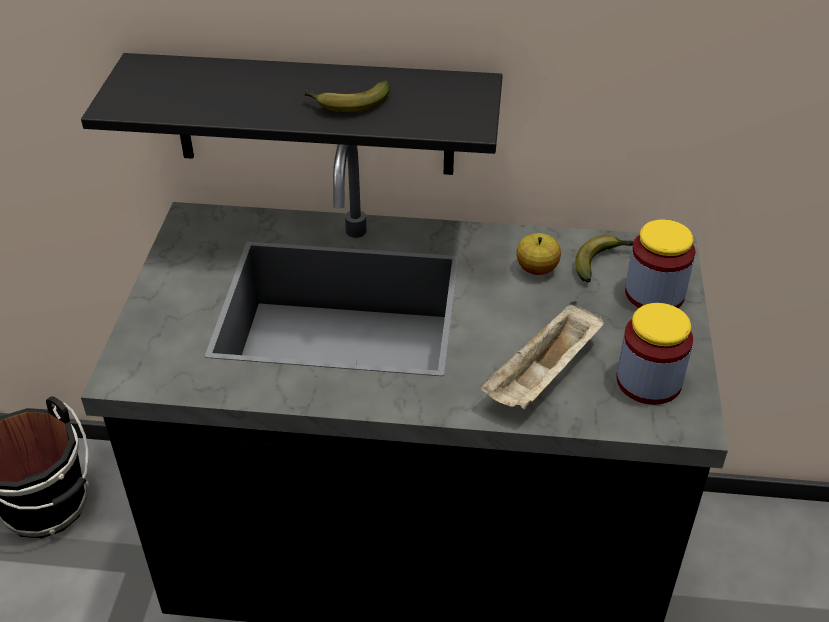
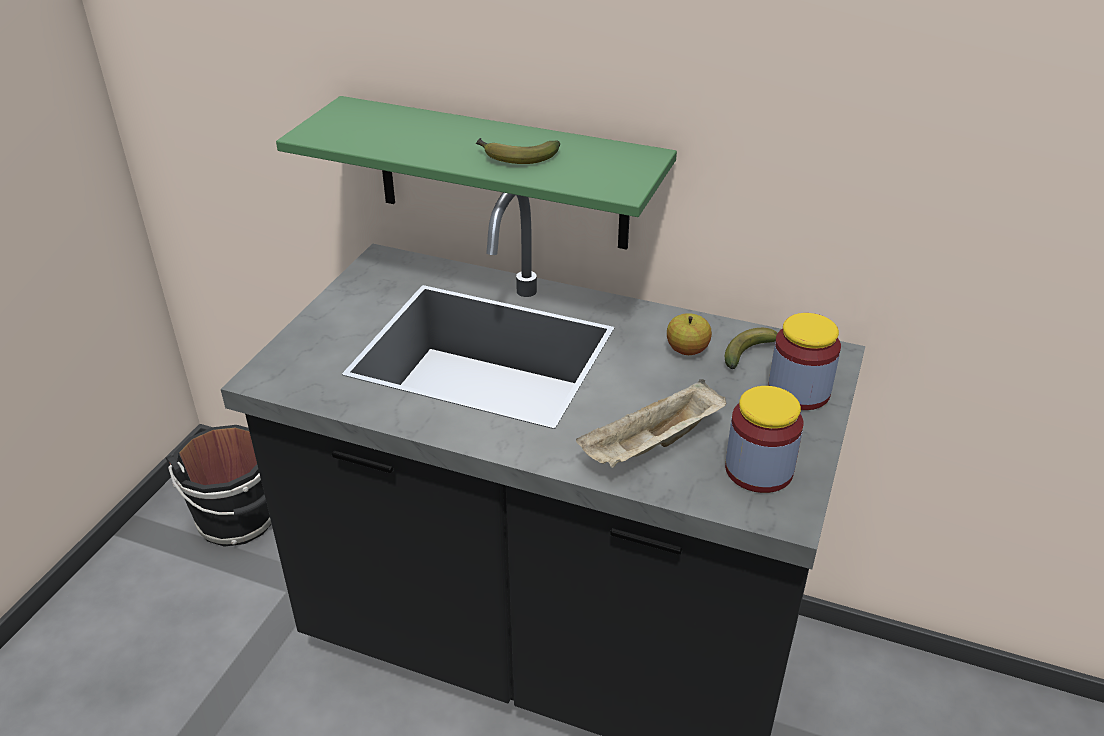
camera: 15 degrees right, 5 degrees down
(314, 115) = (501, 174): black shelf -> green shelf

